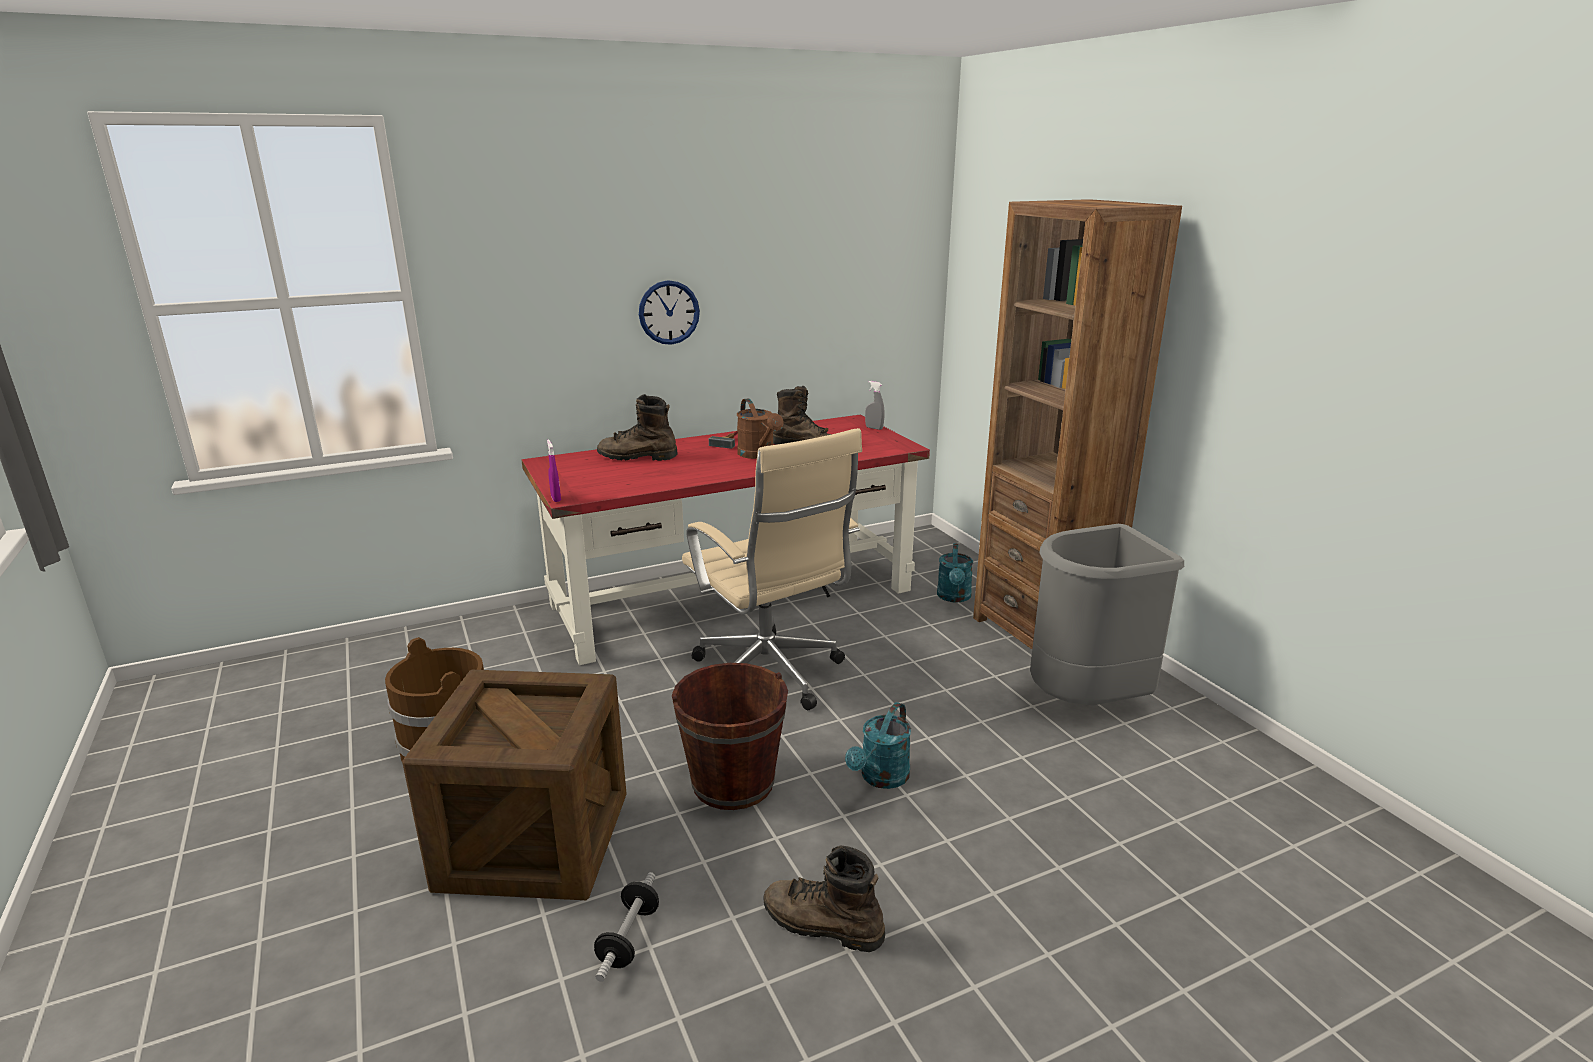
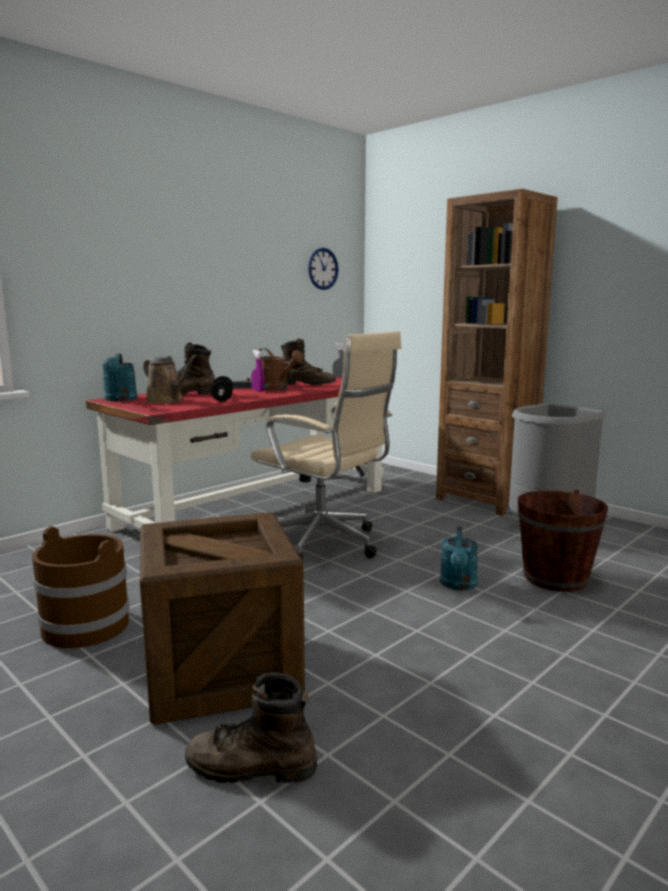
camera: 20 degrees left, 10 degrees down
(556, 498) = (146, 411): purple spray bottle -> purple spray bottle (258, 390)
(603, 473) = (167, 401): none -> brown watering can
(629, 938) = (361, 714): dumbbell -> dumbbell (222, 398)
(669, 312) = (194, 287): wall clock -> wall clock (323, 268)
(733, 783) = (354, 606): brown bucket -> brown bucket (555, 578)
(821, 925) = (499, 672): brown boot -> brown boot (250, 768)
(954, 597) = (413, 490): turquoise watering can -> turquoise watering can (120, 400)

